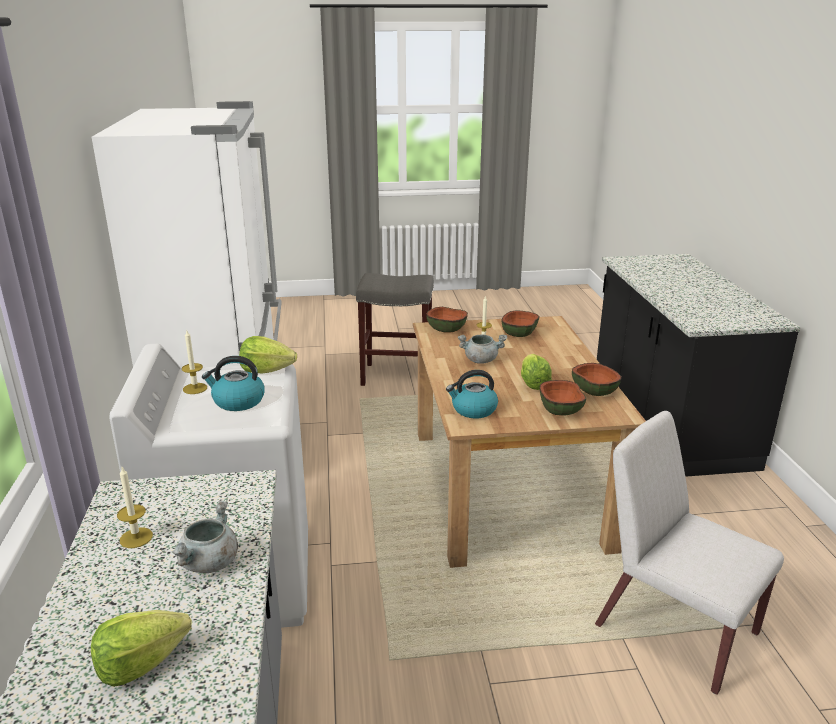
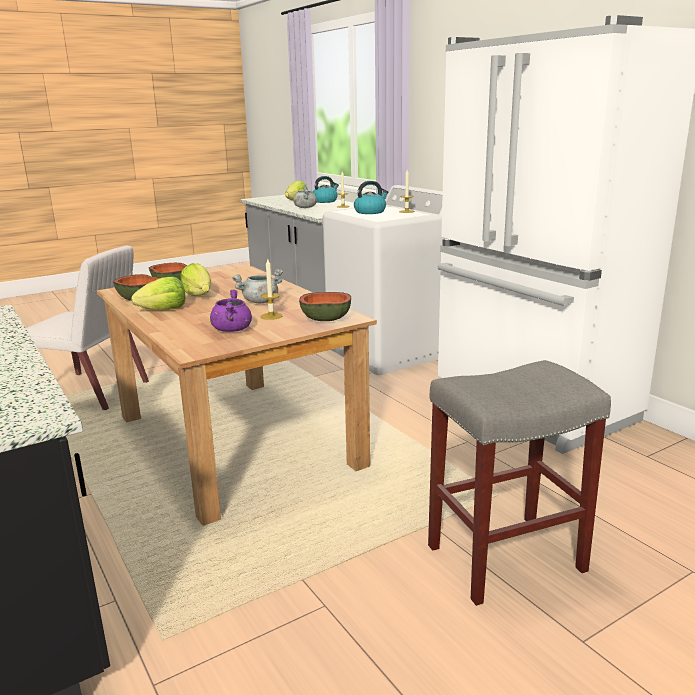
camera: 155 degrees right, 5 degrees down
(266, 370) = (383, 219): lettuce -> lettuce (164, 310)
(473, 410) = (243, 276): kettle -> kettle (325, 201)
(519, 334) = (232, 329): bowl -> purple cooking pot

